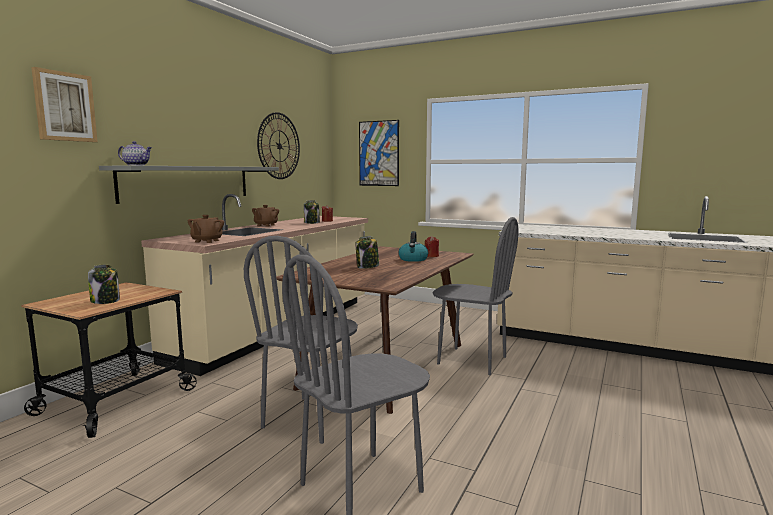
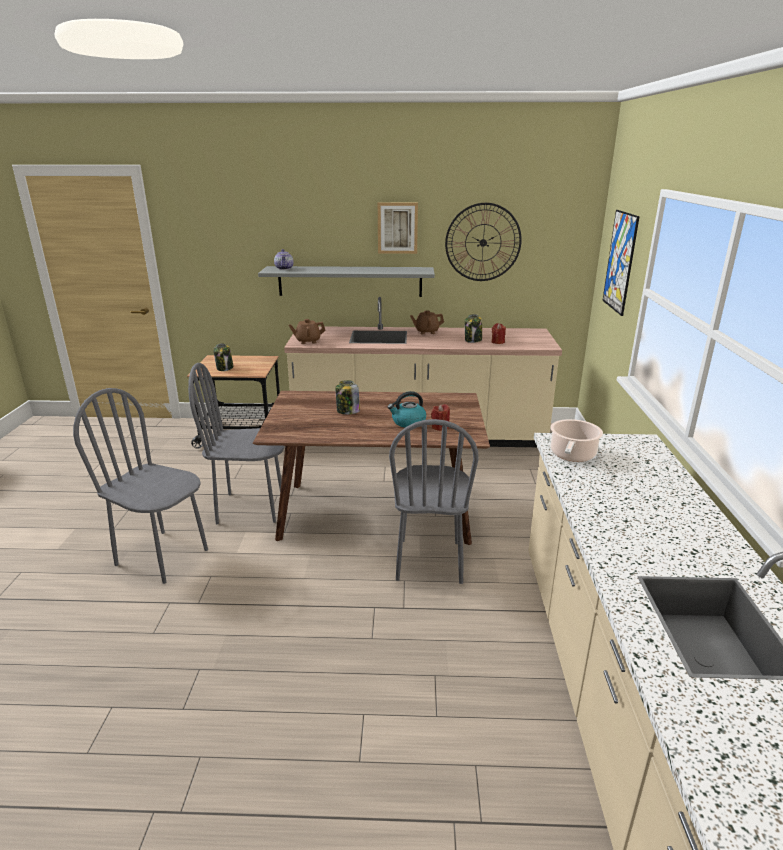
camera: 65 degrees right, 15 degrees up
(64, 107) = (242, 223): picture -> picture (397, 228)
(536, 231) = (572, 455): none -> cooking pot

